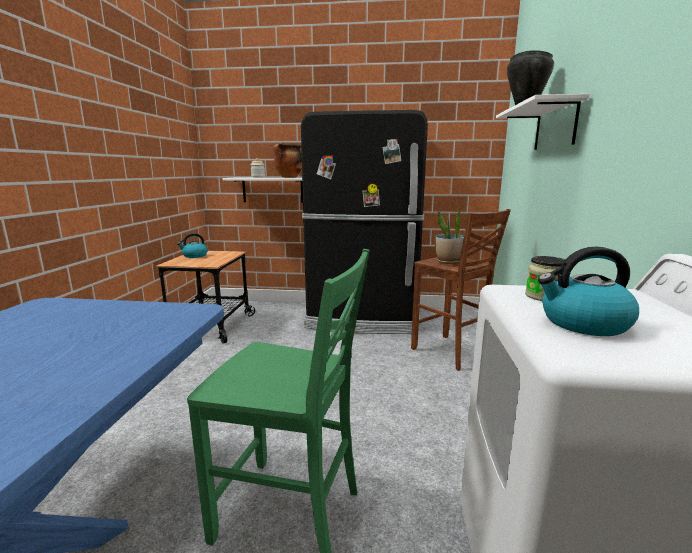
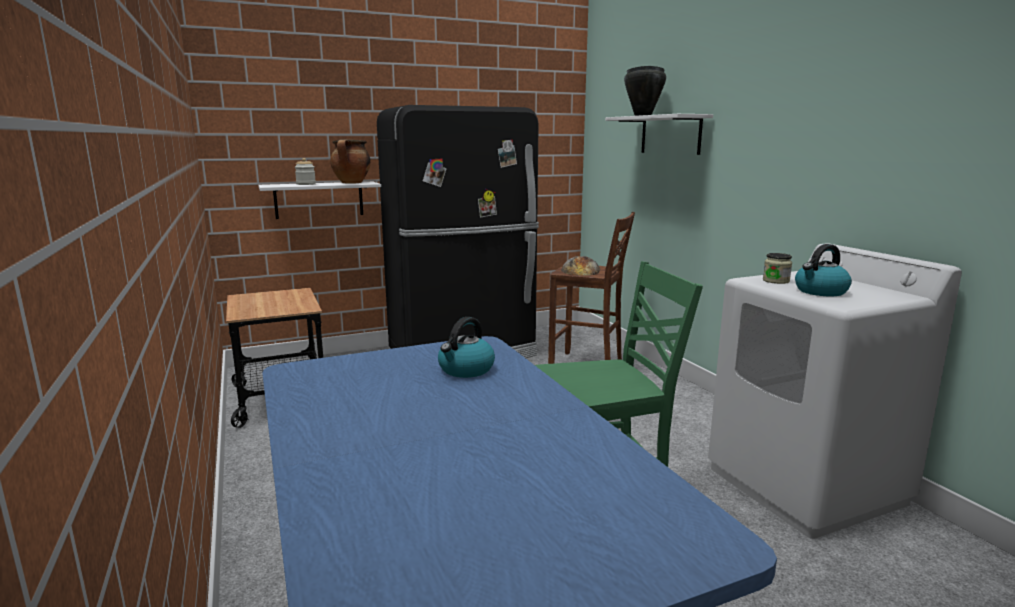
camera: 30 degrees left, 0 degrees up
(194, 256) = (251, 302): kettle -> kettle (466, 370)
(448, 262) = (581, 270): potted plant -> bread

